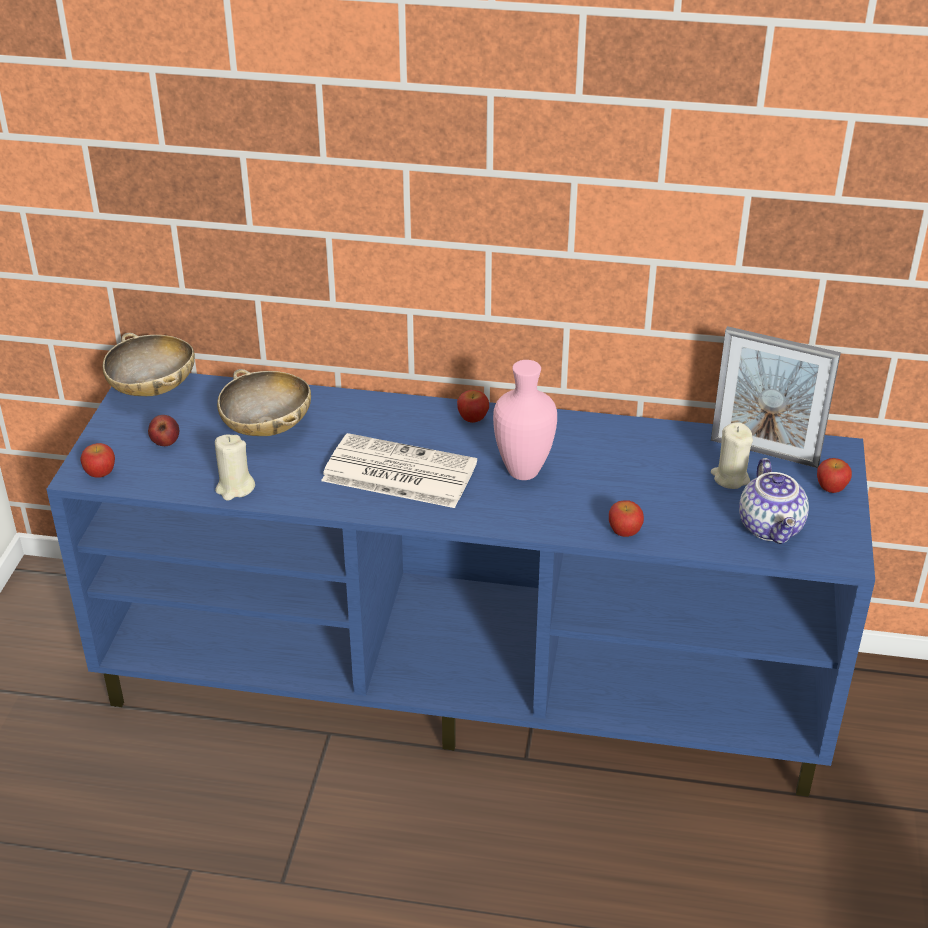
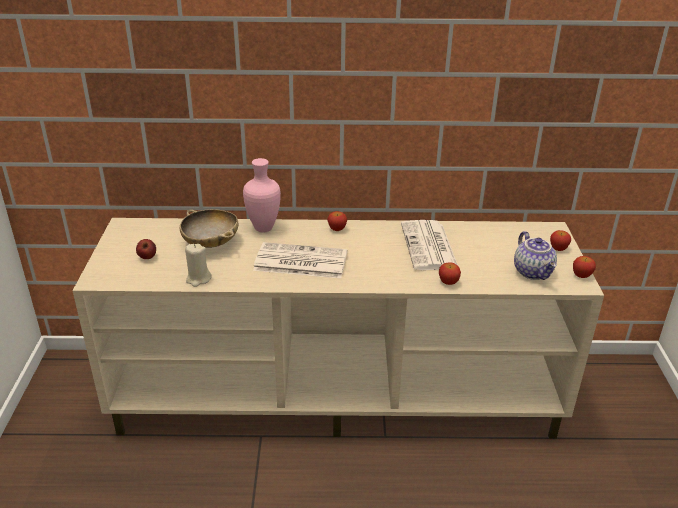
camera: 10 degrees left, 5 degrees down
(100, 473) = (107, 278): apple -> apple (581, 275)
(153, 388) = (133, 228): beige bowl -> none
(466, 681) = (338, 395): blue tv stand -> beige tv stand
(525, 471) = (377, 254): pink vase -> pink vase (264, 228)
(614, 465) = (429, 247): none -> newspaper
(730, 477) = (499, 248): beige candle -> none
(764, 452) = (513, 233): picture frame -> none

